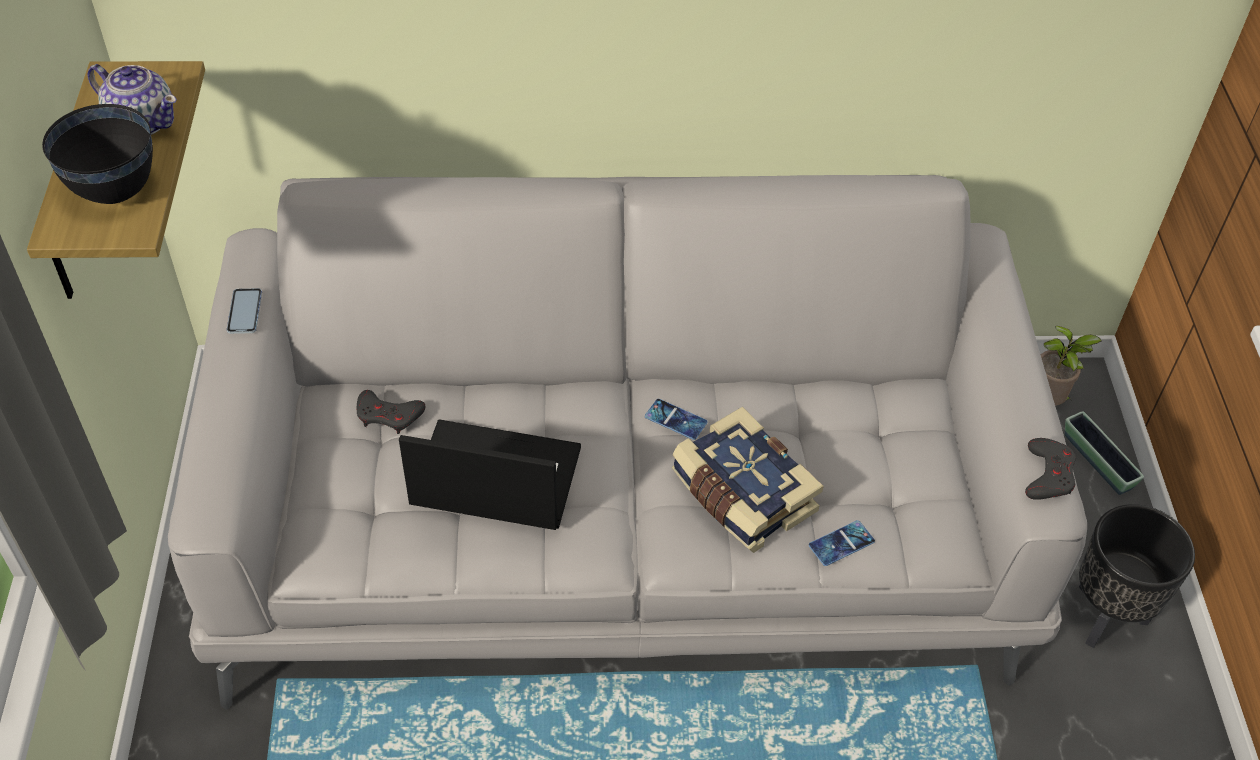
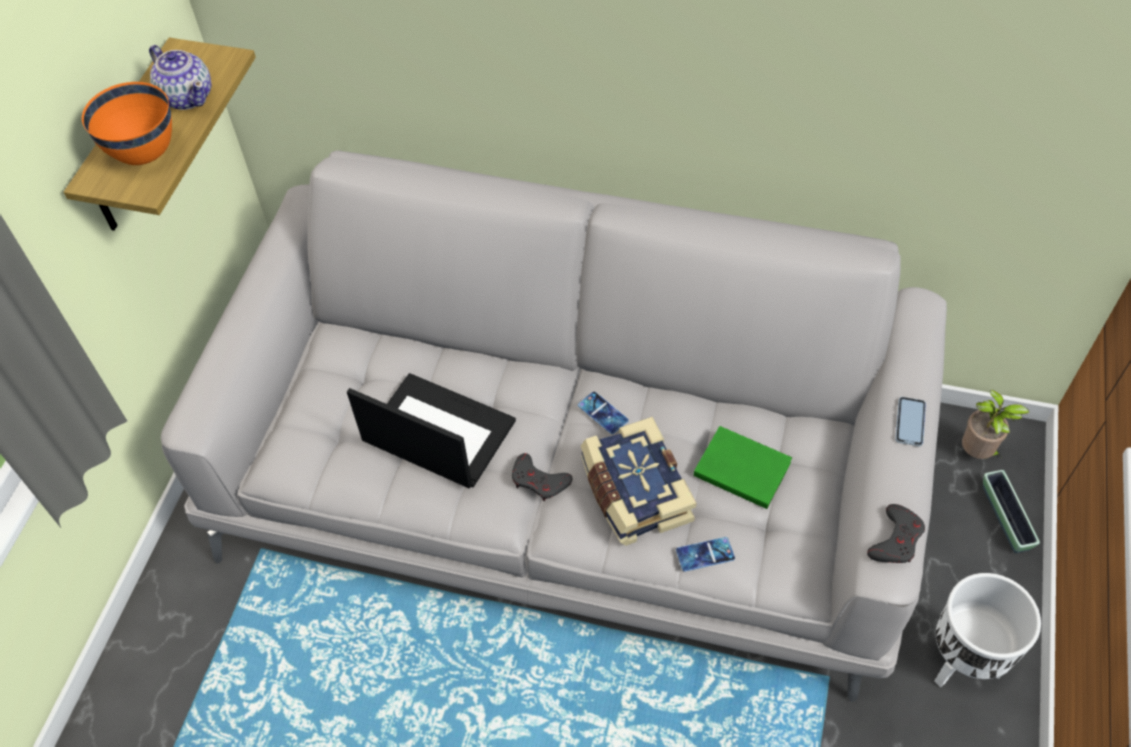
camera: 20 degrees right, 5 degrees up
(114, 191) = (144, 153): black bowl -> orange bowl
(245, 312) = (277, 255): phone -> phone (910, 422)
(389, 415) = (372, 361): grey game controller -> grey game controller (539, 481)
(846, 445) = (740, 467): none -> green book
(1105, 617) = (961, 662): black planter -> white planter

